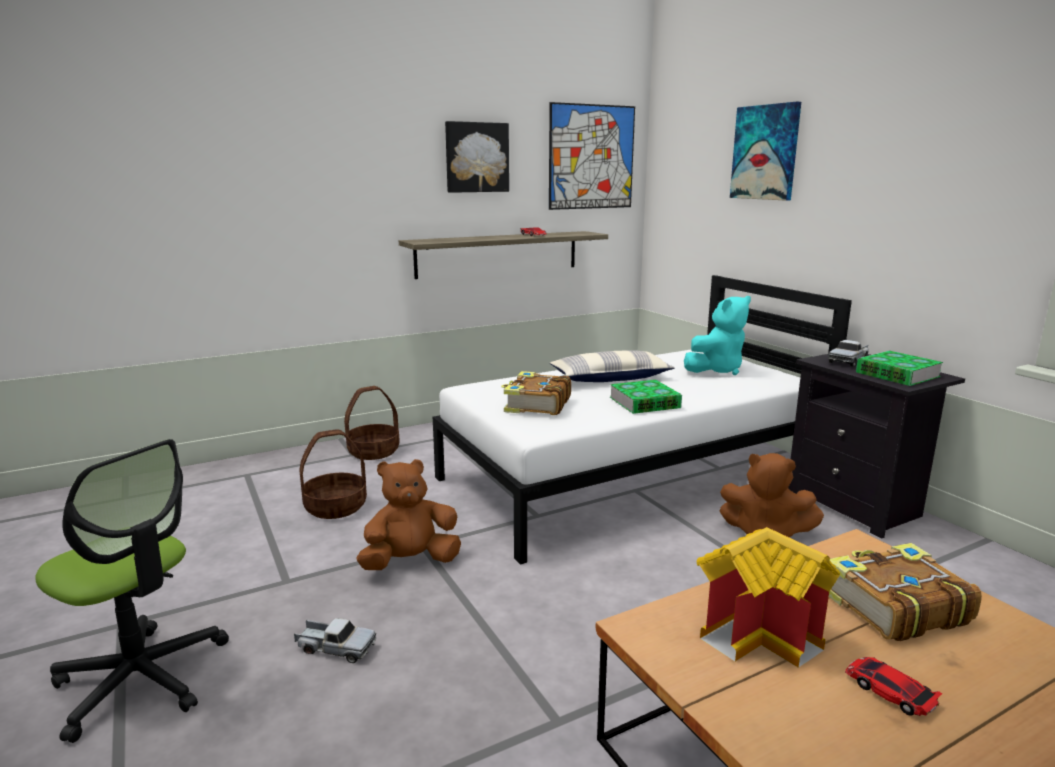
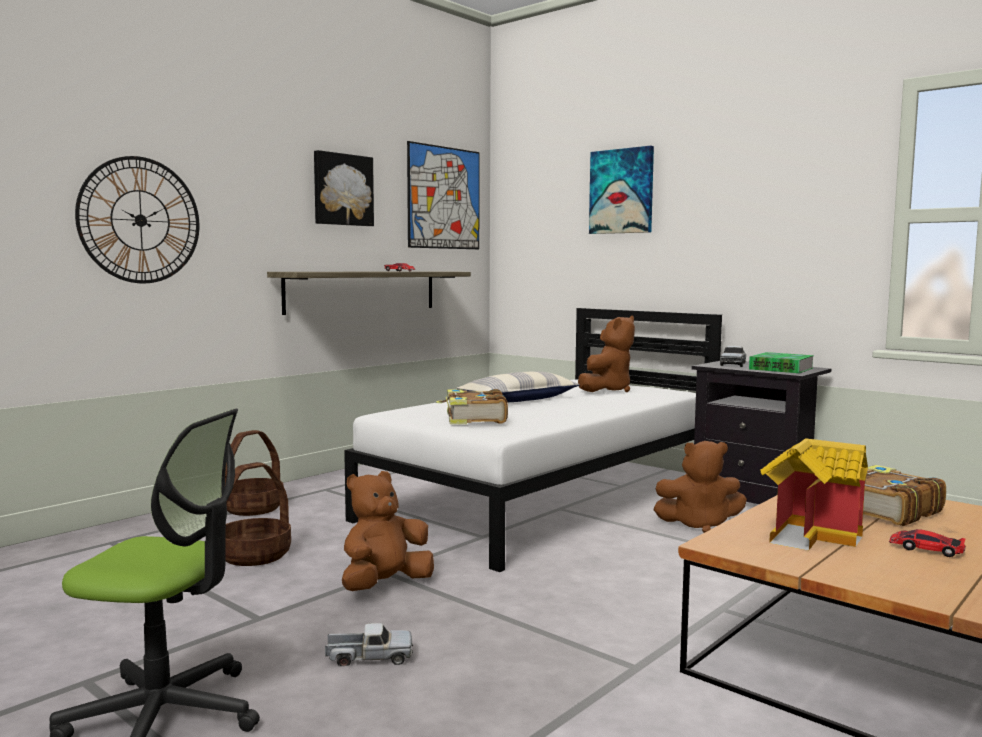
camera: 20 degrees left, 10 degrees down
(274, 200) = (140, 220): none -> wall clock
(644, 402) = (572, 411): book -> none
(716, 370) = (607, 390): turquoise plush toy -> brown plush toy

